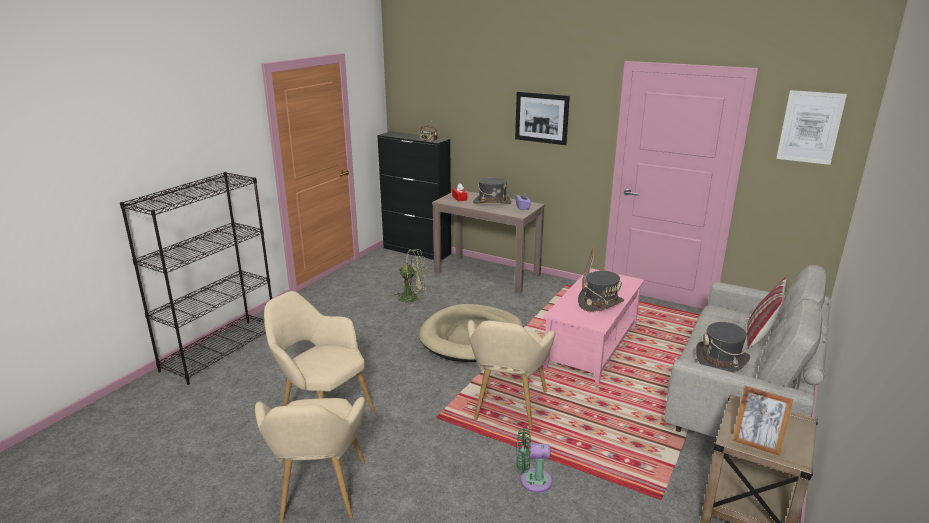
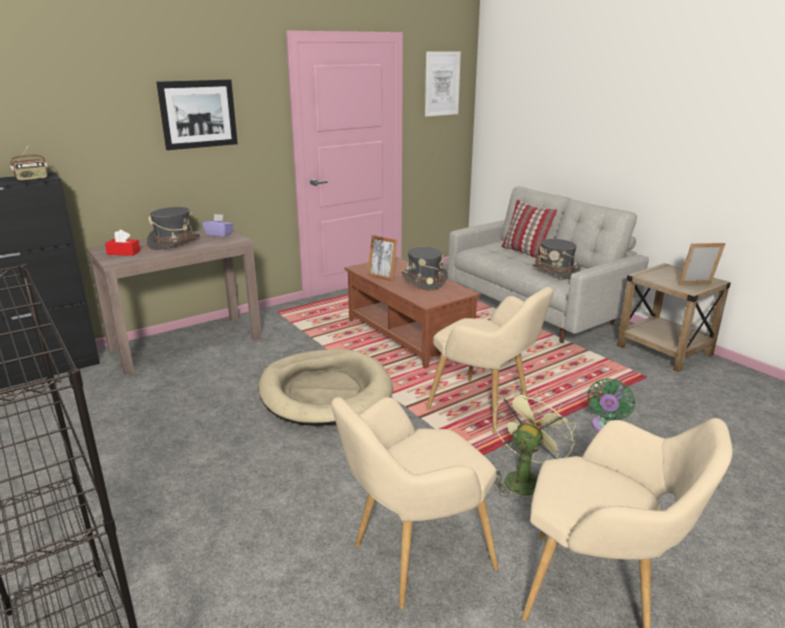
camera: 65 degrees left, 0 degrees up
(413, 298) = (175, 408): green fan -> green fan (524, 478)
(593, 347) = (409, 336): pink coffee table -> brown coffee table
(756, 444) = (696, 285): picture frame -> picture frame turned 150 degrees counterclockwise

